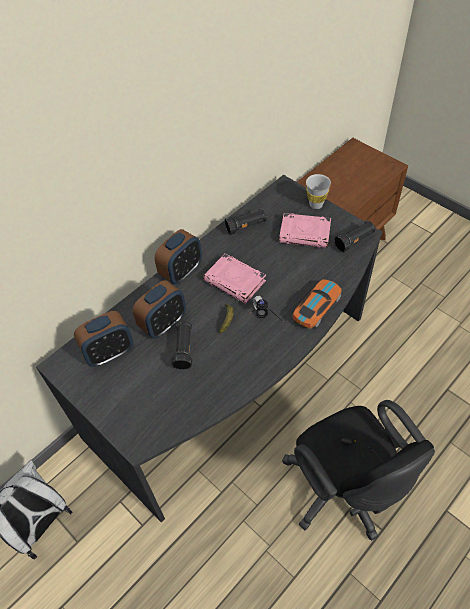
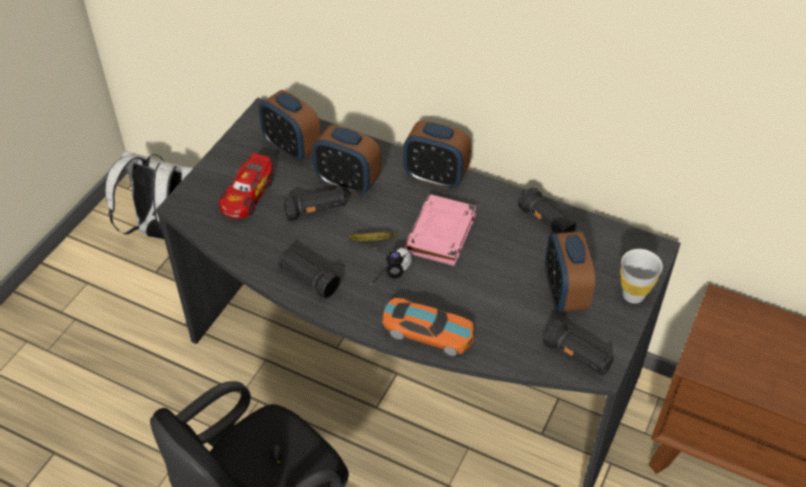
camera: 70 degrees right, 5 degrees down
(147, 393) = (247, 194): none -> toy car
(250, 367) = (308, 280): none -> black flashlight
(305, 233) = (564, 293): pink book -> alarm clock

